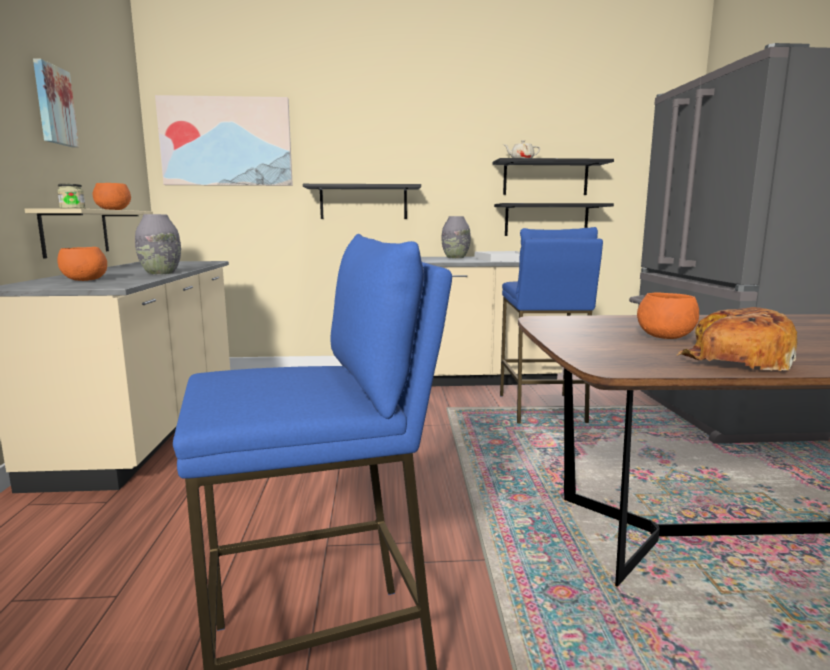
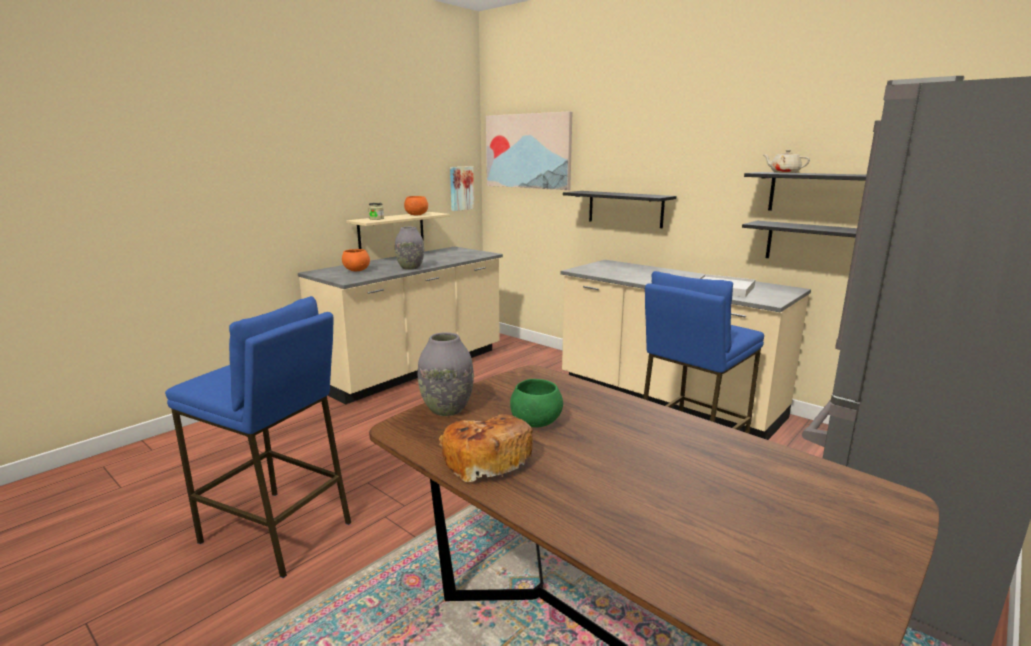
camera: 45 degrees right, 5 degrees up
(53, 105) = (380, 148): picture -> picture (460, 188)
(455, 257) = (690, 276): grey vase -> grey vase (446, 409)
(664, 337) = (535, 423): orange bowl -> green bowl

